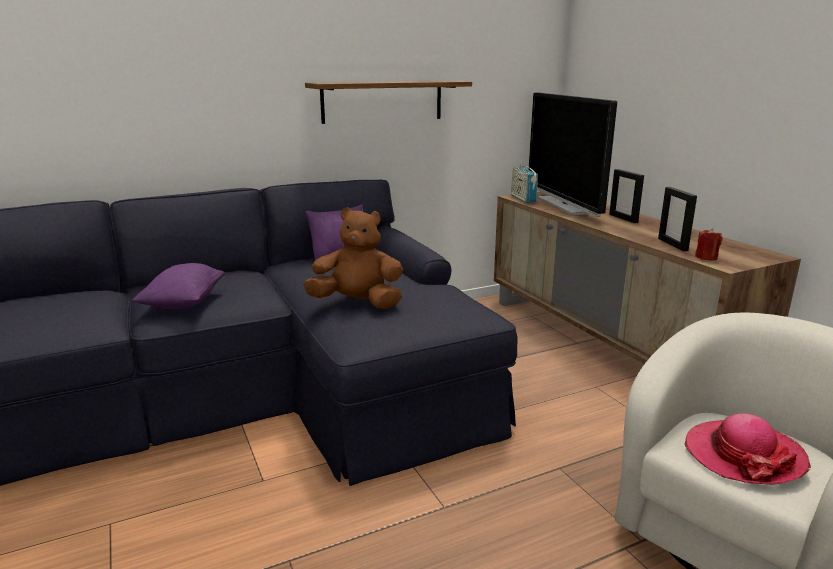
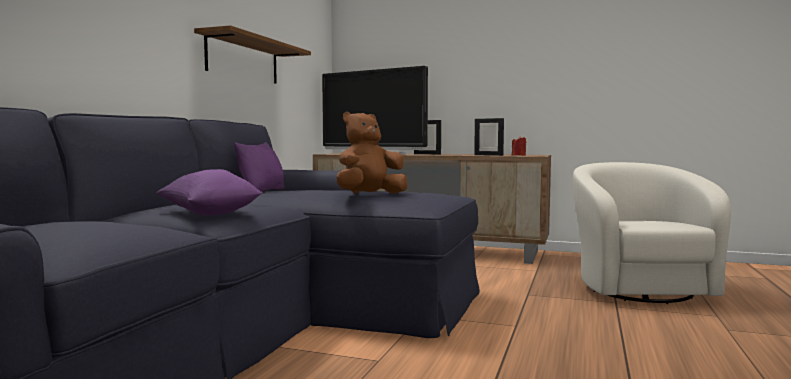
camera: 45 degrees left, 15 degrees down
(523, 199) = (336, 154): radio -> none
(743, 455) = (649, 223): hat -> none

